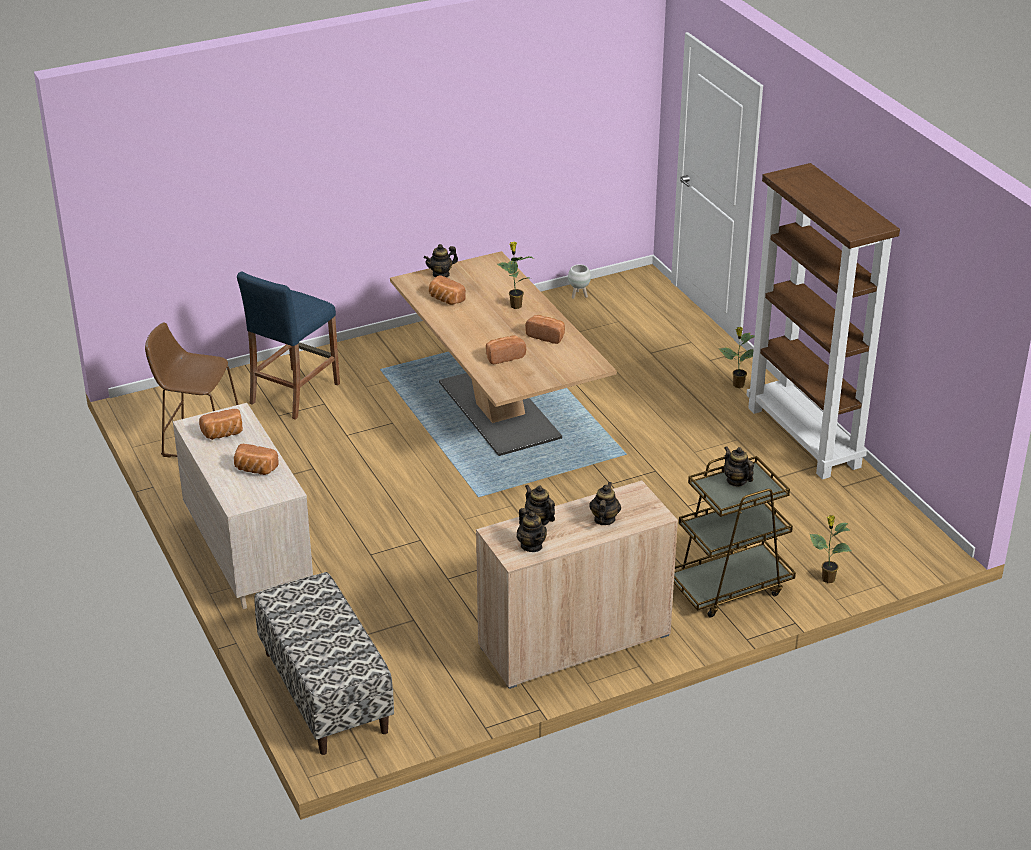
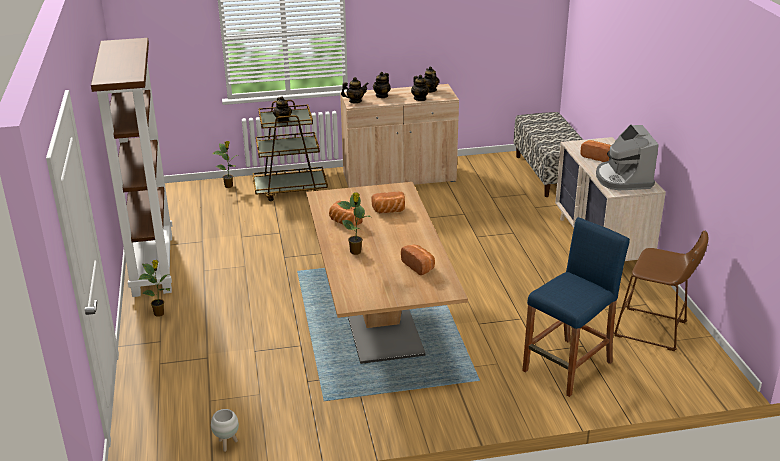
camera: 165 degrees left, 5 degrees down
(223, 434) = (623, 179): bread -> coffee machine
(441, 274) = (413, 294): teapot -> teapot (355, 101)

